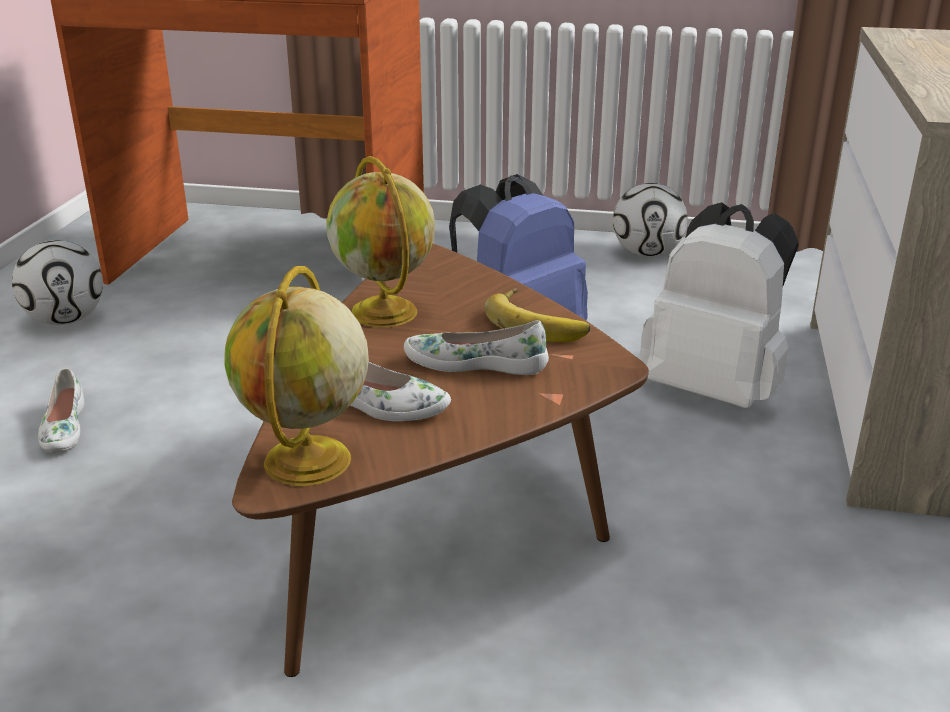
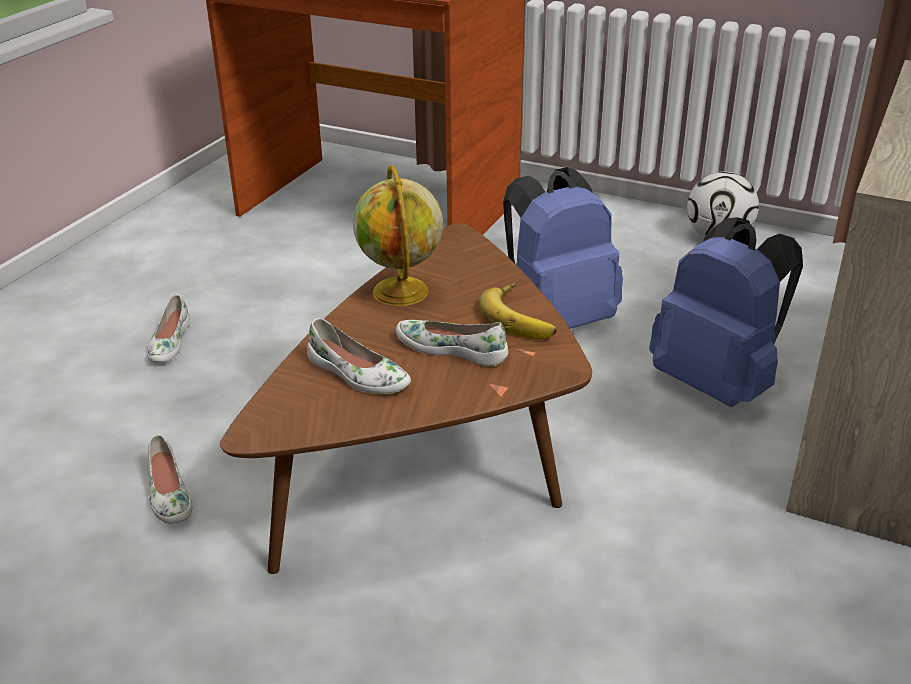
camera: 15 degrees right, 5 degrees up
(66, 320) = (197, 246): football -> none
(119, 604) = (168, 494): none -> white shoe
(307, 463) = (285, 418): globe -> none
(714, 390) = (717, 383): white backpack -> blue backpack

